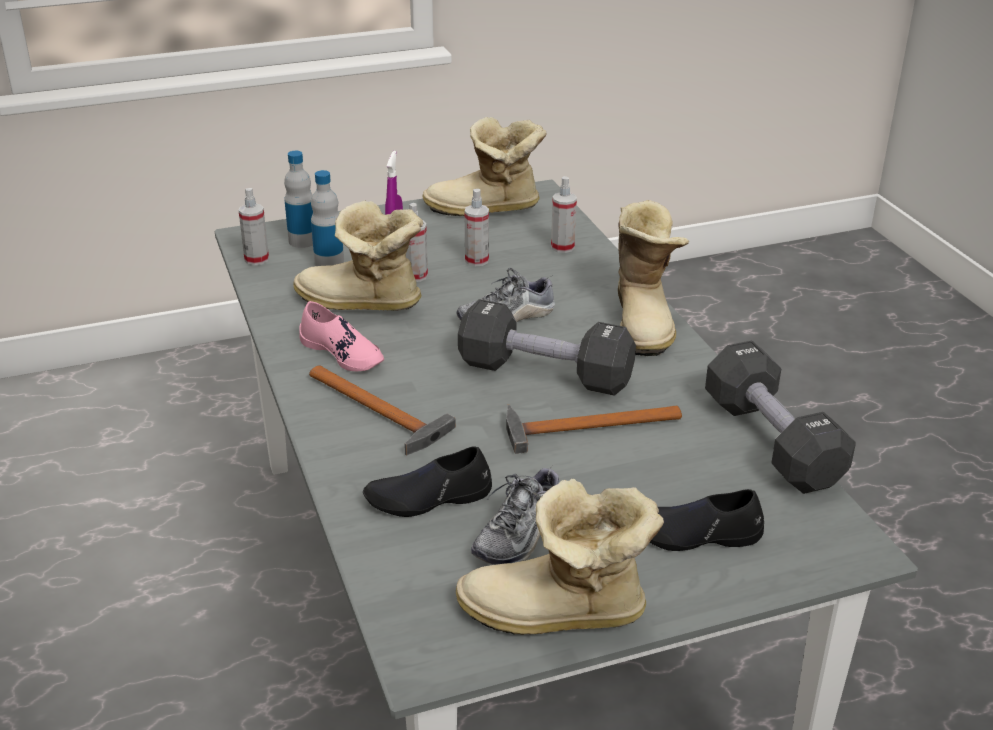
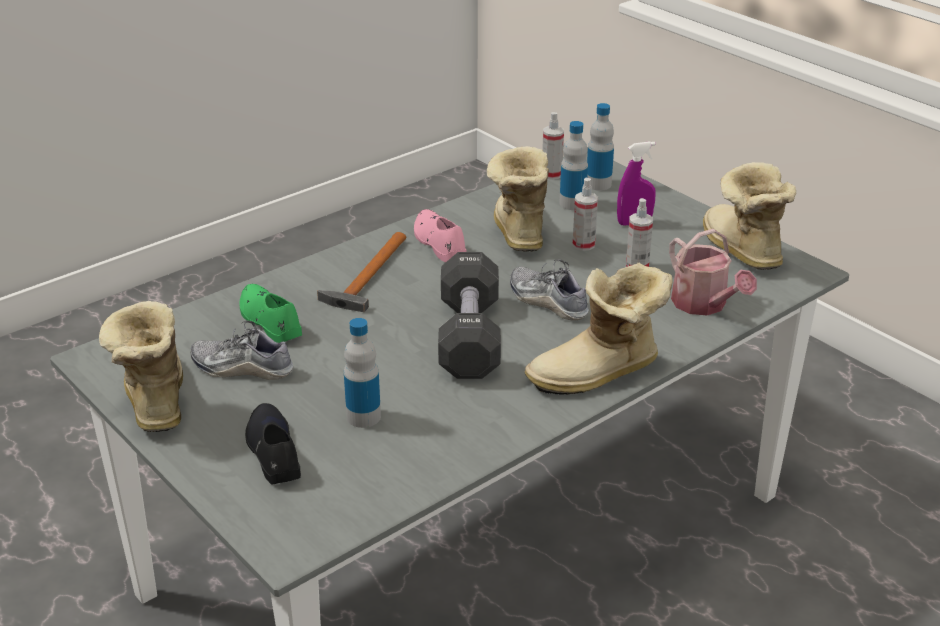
camera: 70 degrees right, 0 degrees up
(343, 353) = (439, 243): pink shoe -> pink shoe turned 135 degrees clockwise
(428, 498) = (269, 320): black shoe -> green shoe
(562, 247) = (704, 305): spray bottle -> watering can
(583, 427) = (399, 371): hammer -> none
(655, 464) = (363, 417): none -> bottle
(772, 442) = (431, 478): black dumbbell -> none

